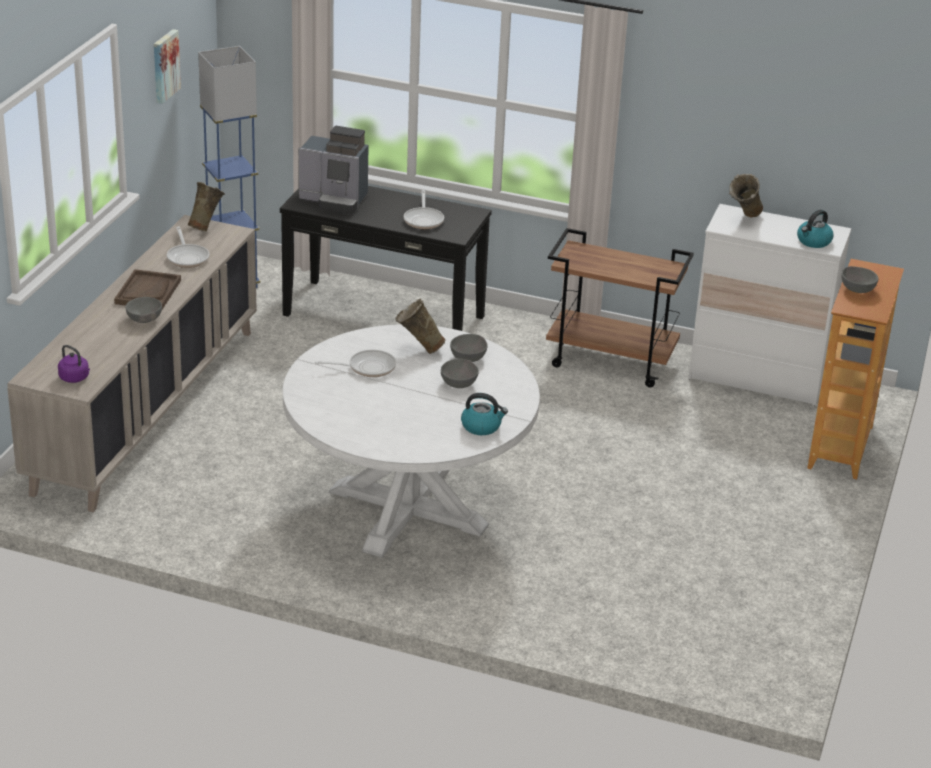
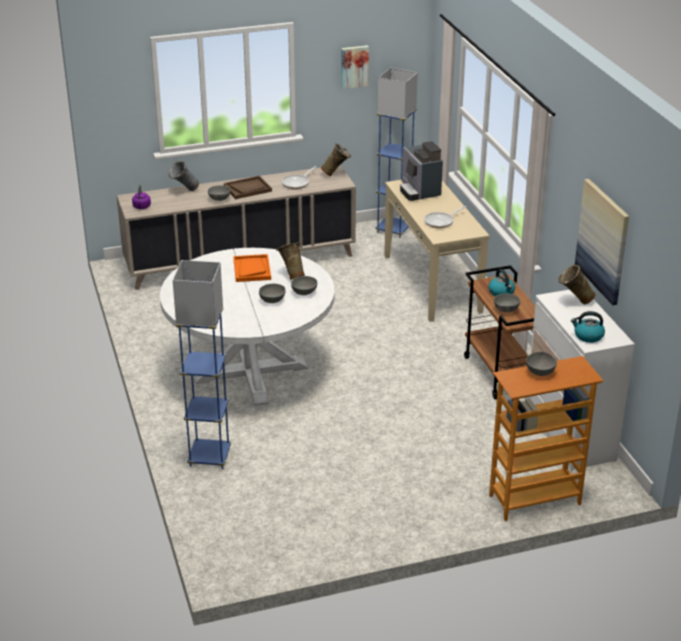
camera: 55 degrees right, 0 degrees up
(83, 334) = (184, 192): none -> grey vase
(367, 367) = (252, 269): frying pan -> orange tray
(384, 315) = (432, 283): black console table -> beige console table
(482, 426) = (237, 324): kettle -> kettle (501, 292)
(548, 611) = (209, 457): none -> blue floor lamp
(636, 273) = (505, 310): none -> grey bowl
(756, 135) = (603, 241): none -> picture

